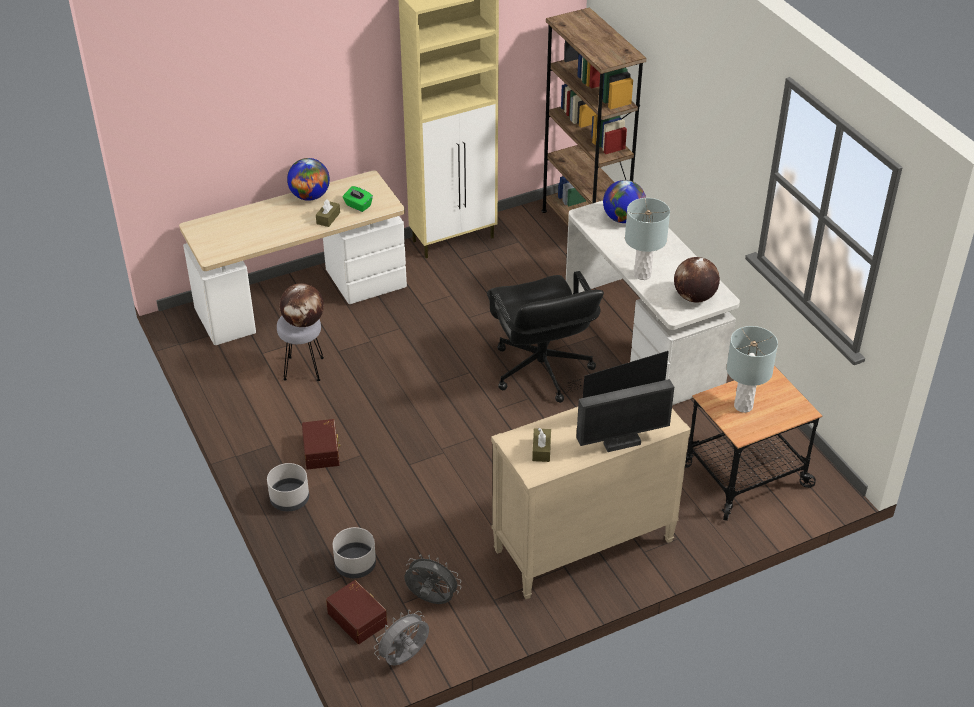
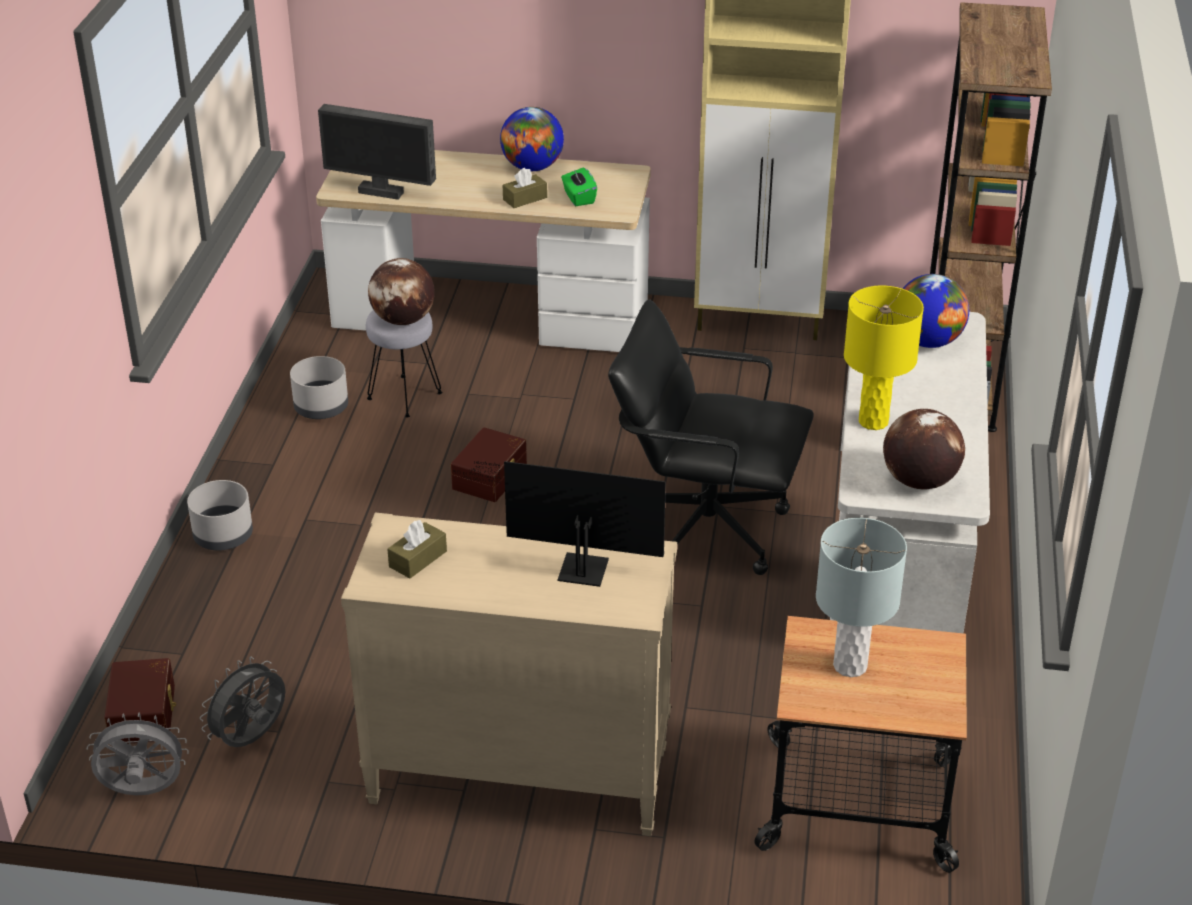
camera: 35 degrees right, 5 degrees down
(322, 451) = (322, 499): brown storage box -> brown storage box (491, 477)
(355, 564) = (212, 649): grey planter -> grey planter (321, 407)
(431, 600) = (251, 739): grey fan -> grey fan turned 105 degrees counterclockwise
(541, 370) = (705, 528): black office chair -> black office chair turned 90 degrees clockwise
(621, 443) = (536, 602): monitor -> monitor (381, 192)
(642, 274) = (873, 421): grey table lamp -> yellow table lamp

